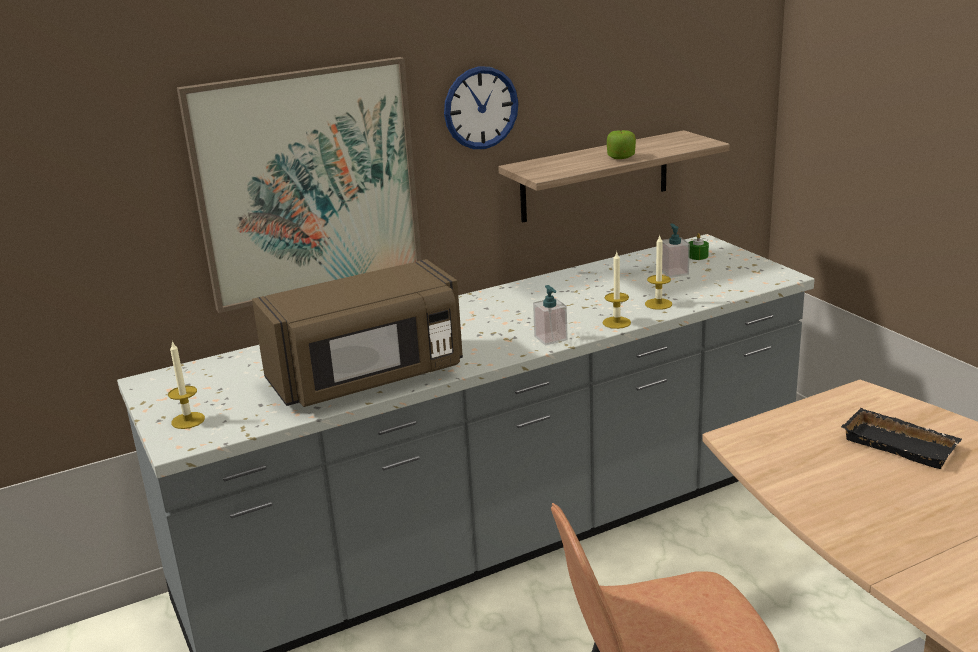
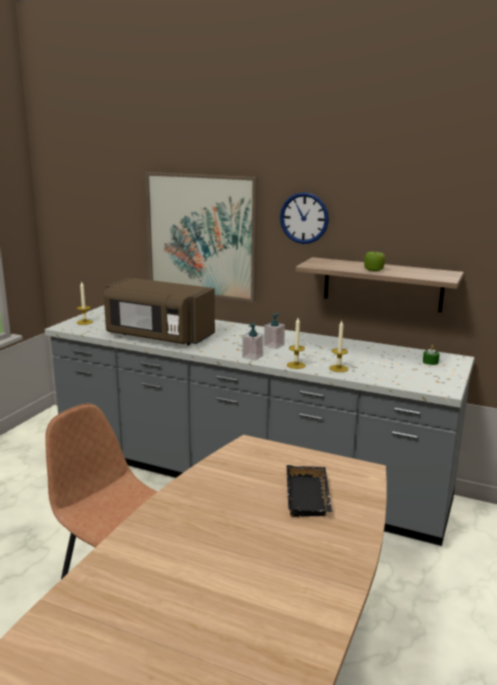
camera: 50 degrees right, 5 degrees down
(674, 272) = (392, 362): soap dispenser -> soap dispenser (274, 345)

